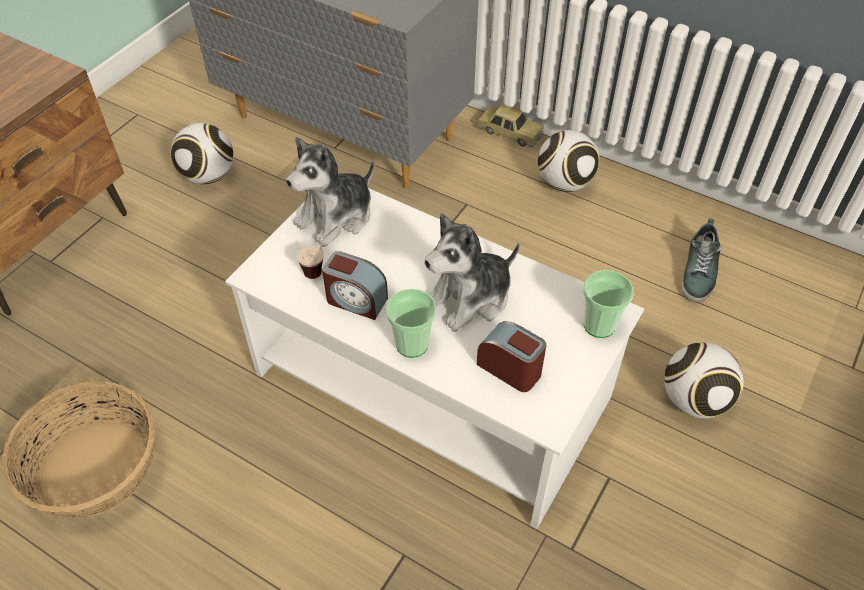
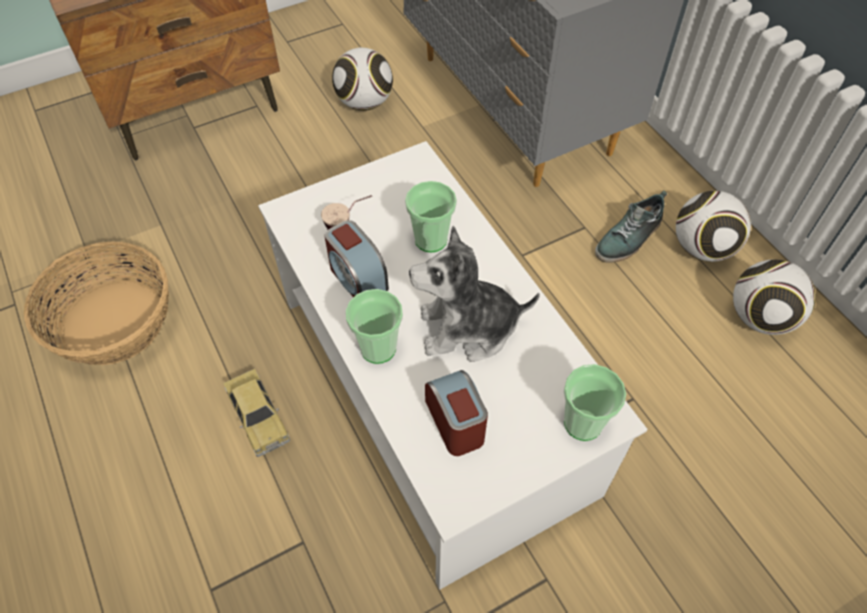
camera: 30 degrees right, 5 degrees up
(336, 217) = (397, 187): plush toy -> none
(394, 246) = (431, 239): none -> cup
(509, 133) = (677, 172): toy car -> toy car (258, 416)
(695, 400) = (694, 548): football -> football (760, 318)
(699, 272) = (793, 411): shoe -> shoe (629, 238)

